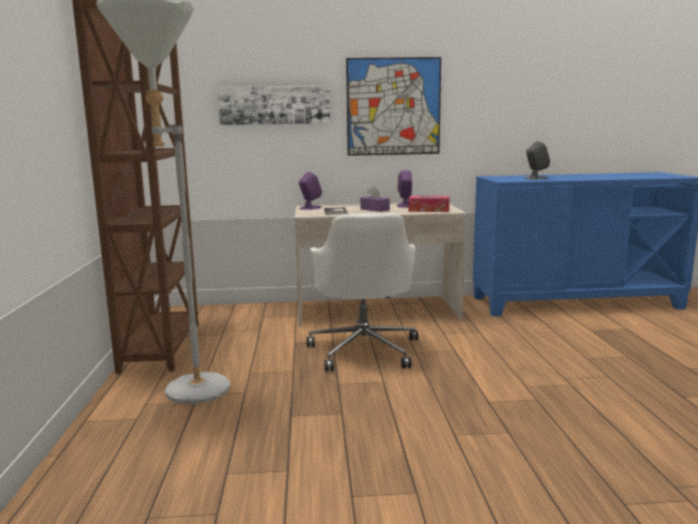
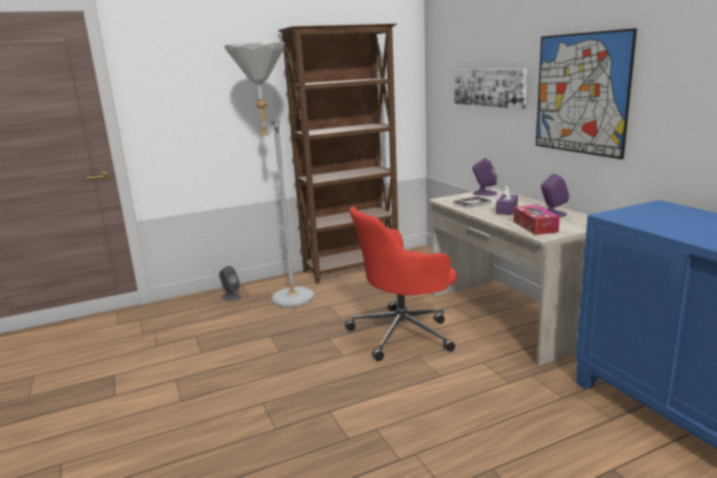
camera: 70 degrees right, 5 degrees up
(364, 350) = (403, 333): white office chair -> red office chair
(536, 178) = (677, 224): grey speaker -> grey speaker (231, 296)

